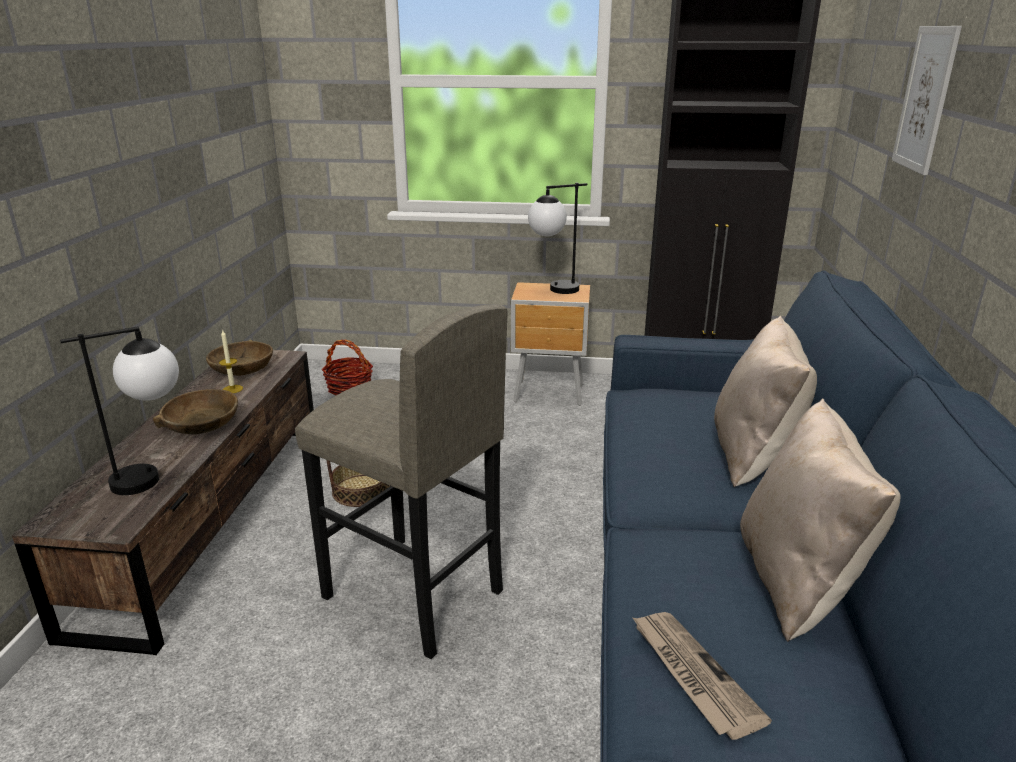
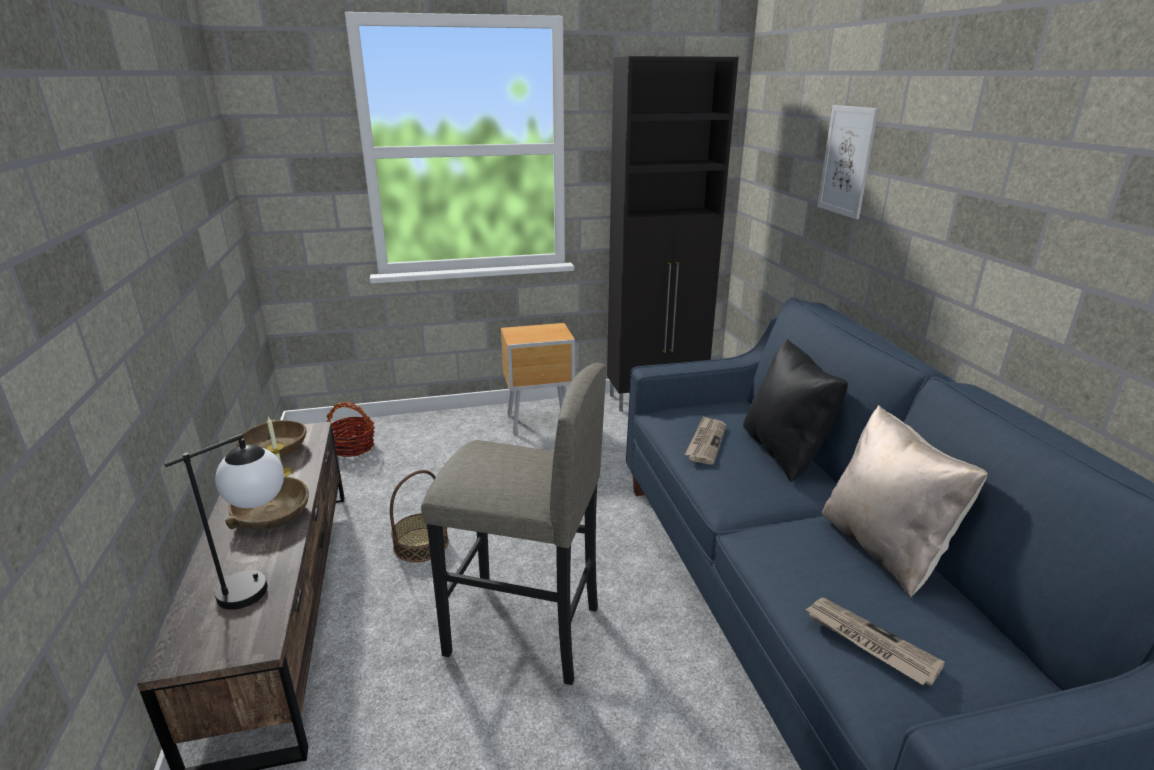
camera: 20 degrees left, 0 degrees up
(553, 290) = (537, 332): table lamp -> none
(661, 428) = (706, 442): none -> newspaper
(753, 454) = (785, 451): beige pillow -> black pillow

